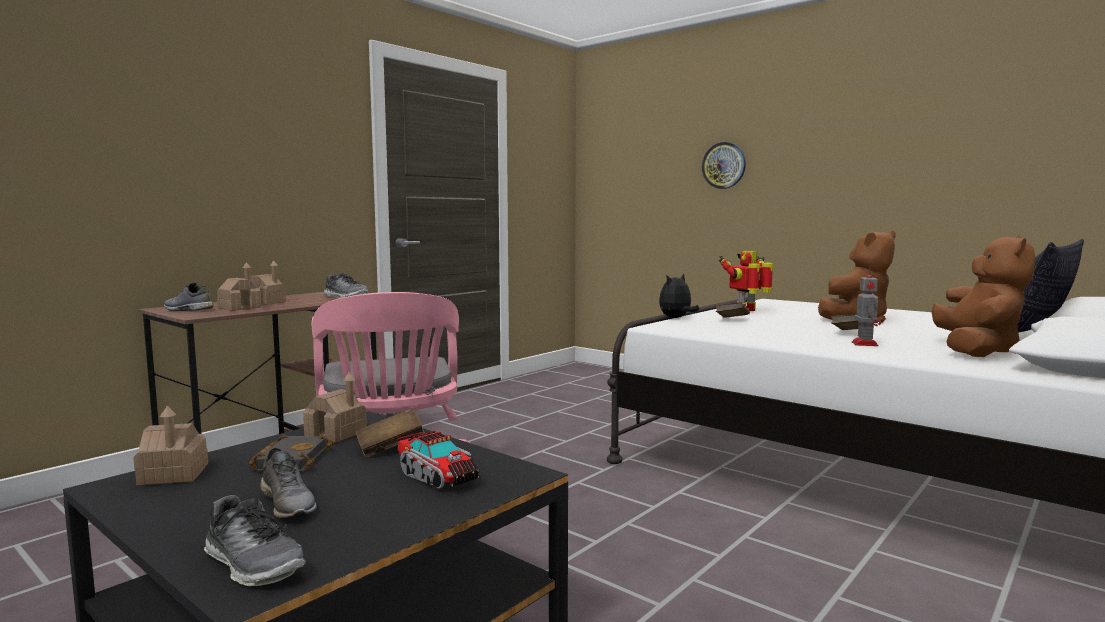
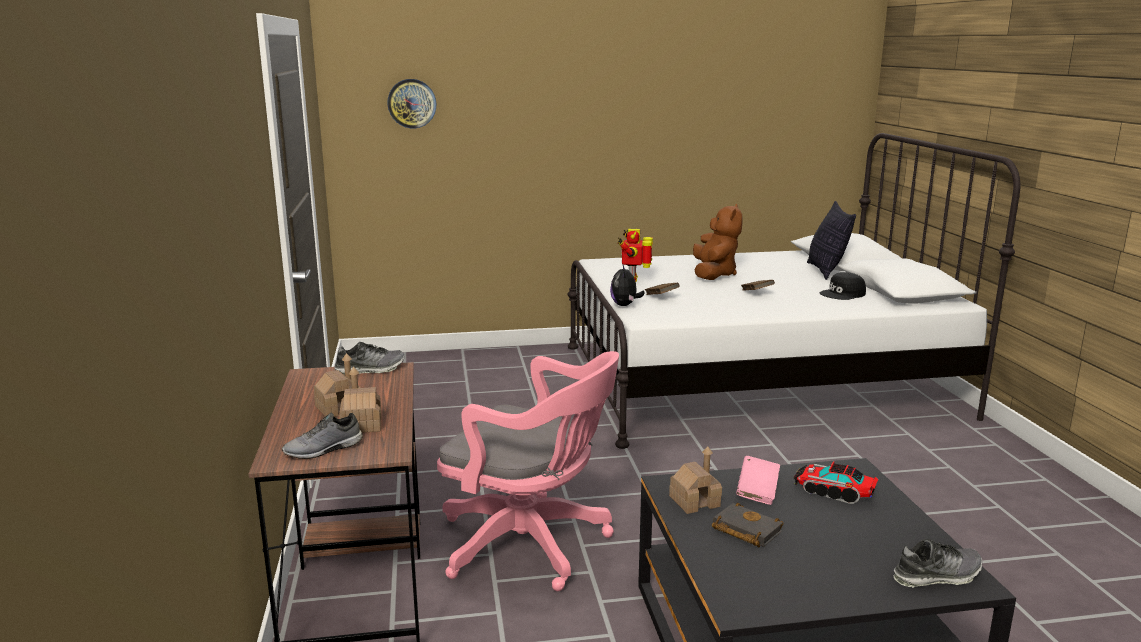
camera: 50 degrees left, 10 degrees up
(173, 474) = (733, 580): toy house -> none
(289, 503) = (842, 548): grey shoe -> none
(390, 448) = (757, 492): brown book -> pink book
(436, 476) = (833, 493): toy truck -> toy truck turned 150 degrees counterclockwise
(724, 165) = (521, 129): wall clock -> wall clock (412, 103)
(864, 344) = (791, 303): toy robot -> none
(976, 351) = (843, 294): brown plush toy -> black cap

